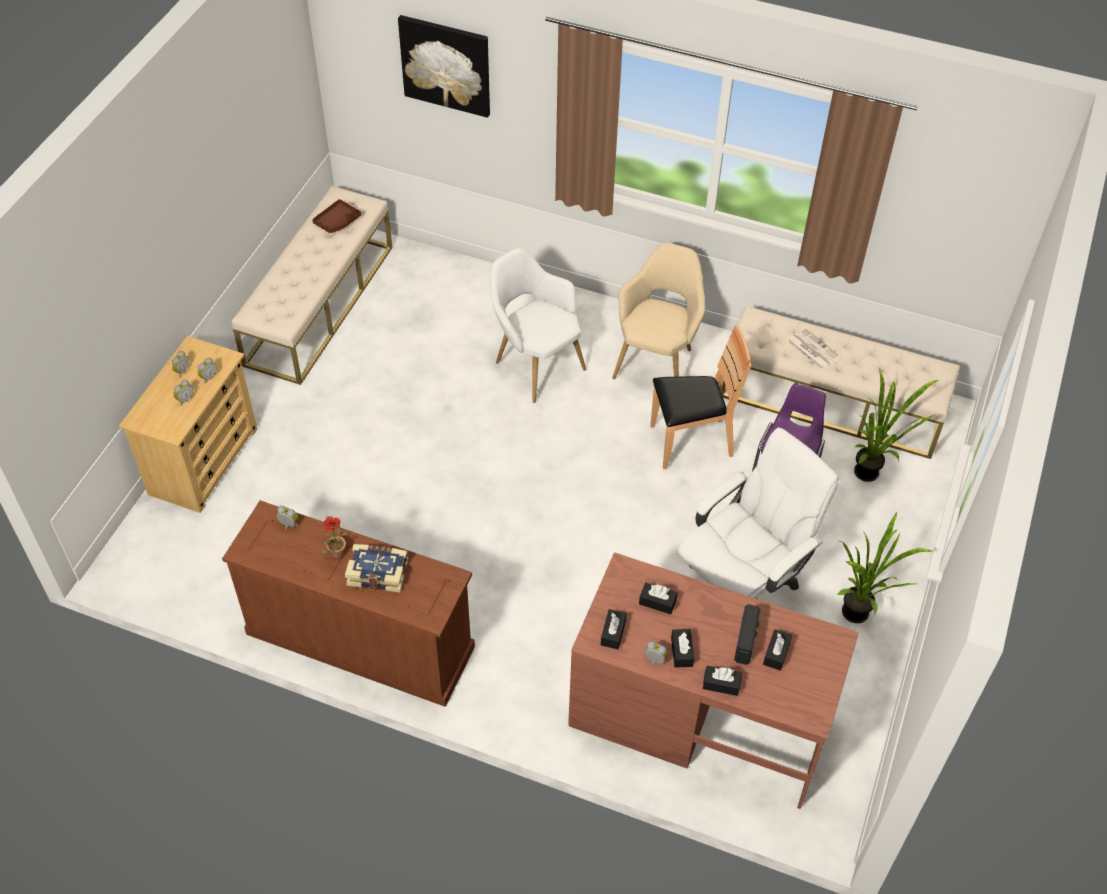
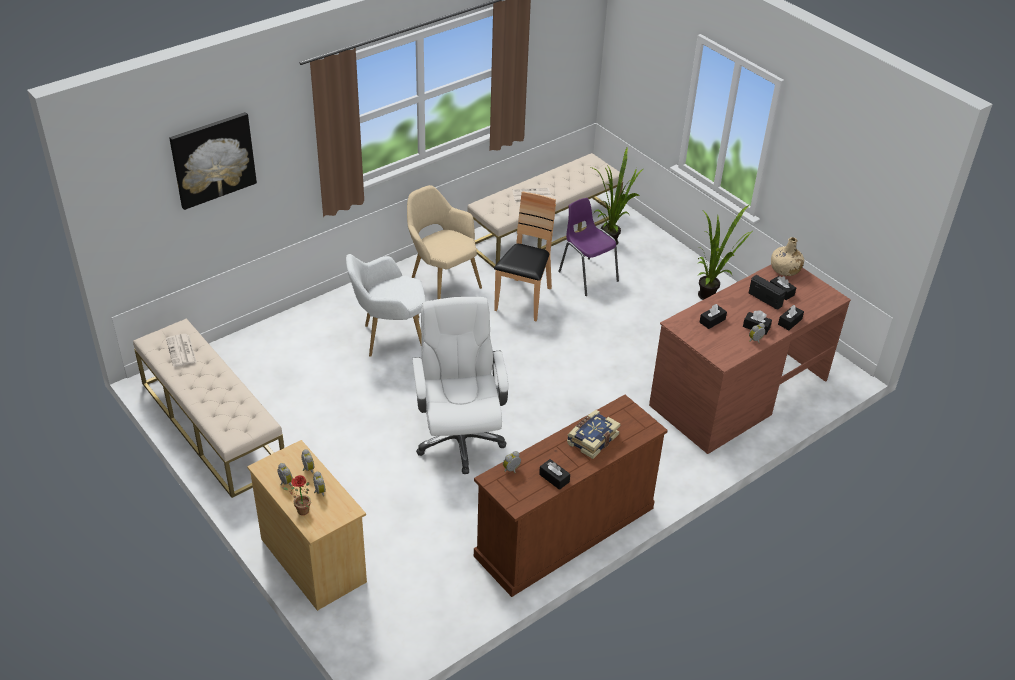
camera: 60 degrees left, 10 degrees down
(336, 551) = (556, 454): potted plant -> potted plant (300, 511)
(337, 221) = (181, 351): brown tray -> newspaper
(613, 633) = (723, 348): black tissue box -> black tissue box (554, 478)
(741, 589) = (656, 332): white office chair -> white office chair (459, 439)
(828, 641) = (785, 269): none -> beige bottle

